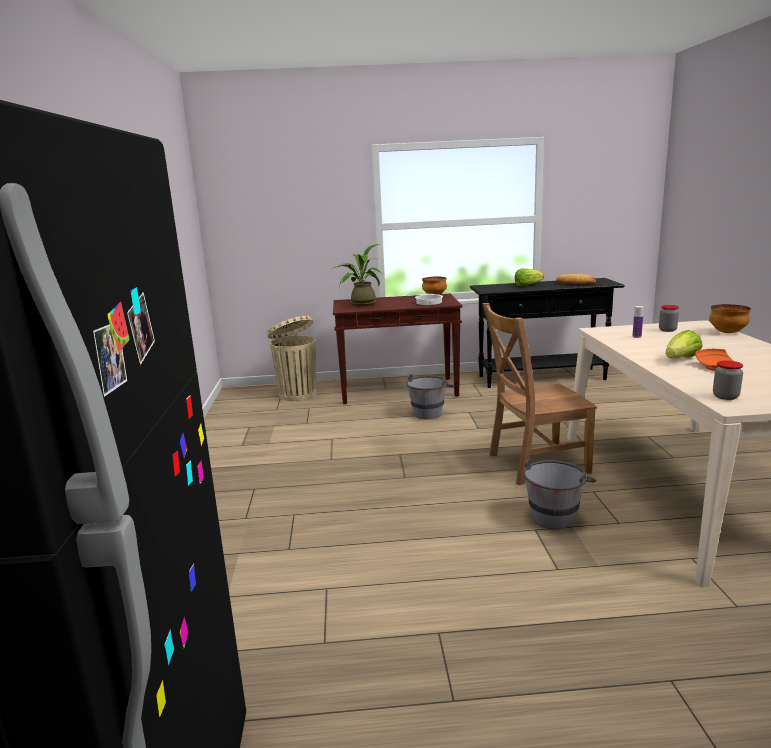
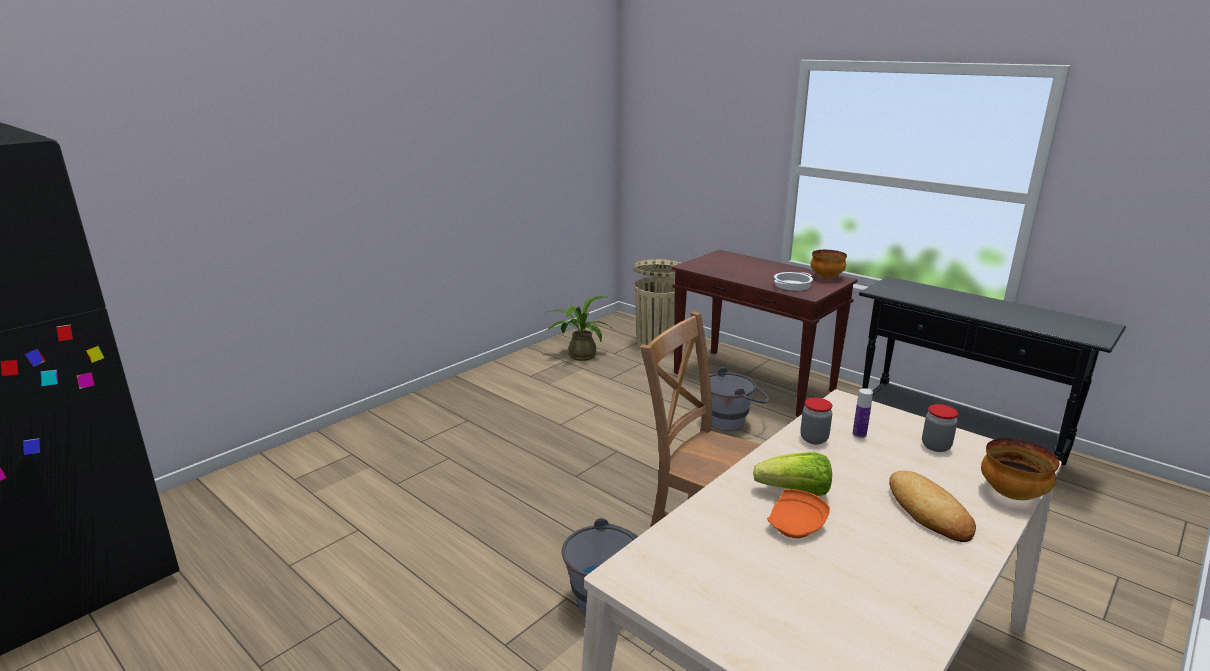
camera: 45 degrees right, 5 degrees up
(360, 304) = (722, 264): potted plant -> potted plant (579, 355)
(527, 285) = (956, 300): lettuce -> none
(576, 283) = (1037, 320): bread -> bread (928, 511)
(725, 397) = (664, 562): jar -> jar (814, 439)

